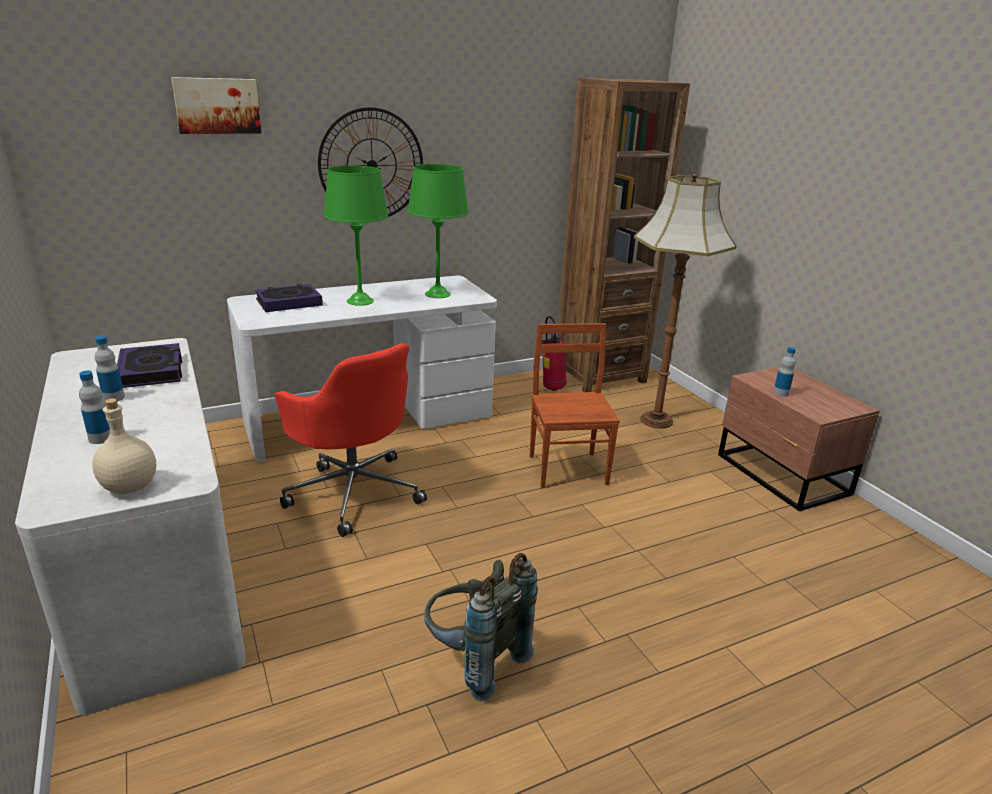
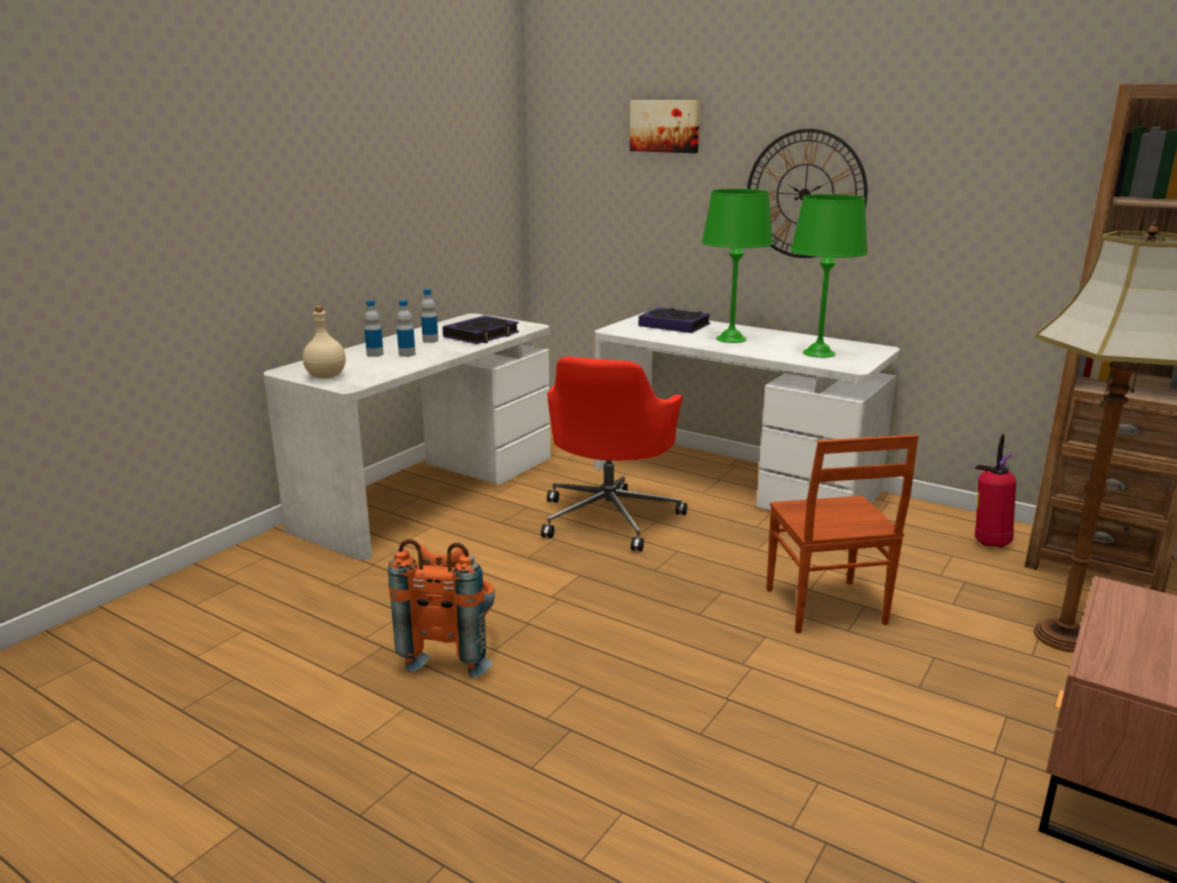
camera: 60 degrees right, 5 degrees down
(473, 660) = (451, 651): grey backpack -> orange backpack
(568, 469) = (824, 608): brown chair -> brown chair turned 120 degrees clockwise
(781, 393) = (1115, 623): bottle -> bottle (407, 354)

